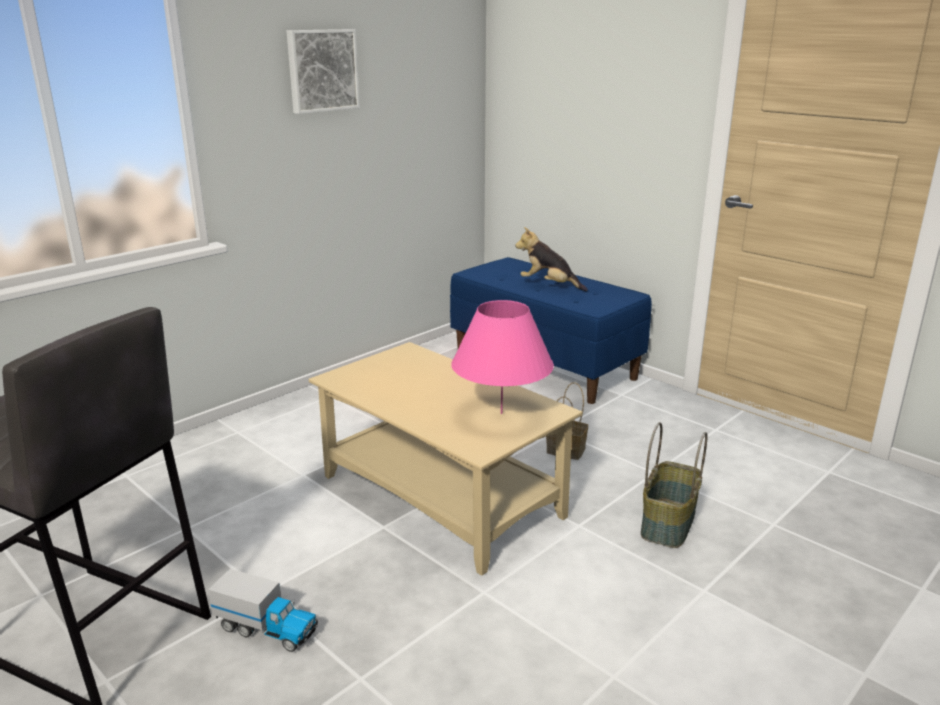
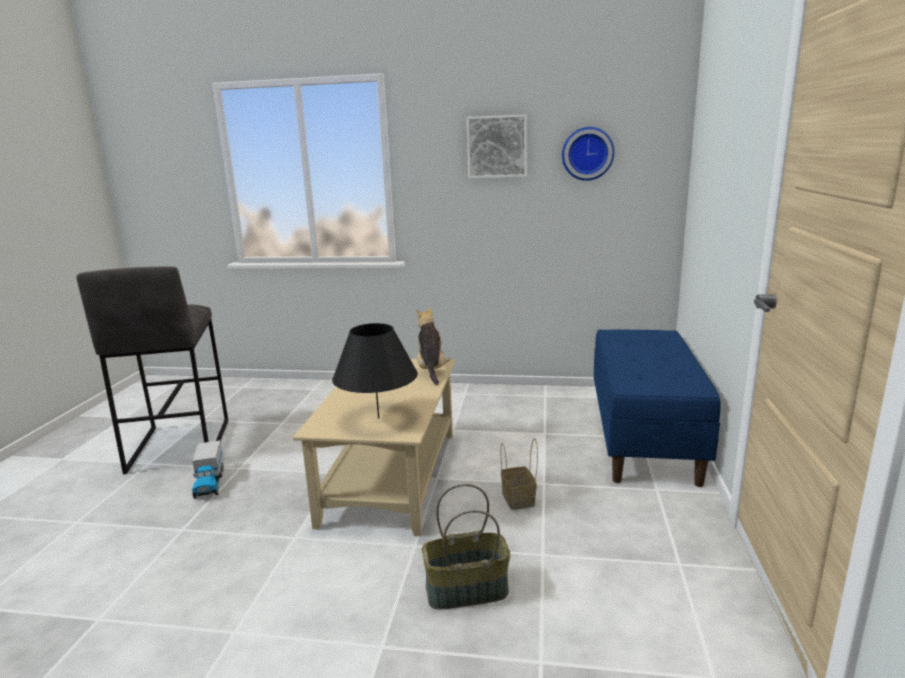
camera: 55 degrees right, 5 degrees down
(408, 77) = (587, 153): none -> wall clock
(501, 413) = (378, 418): pink table lamp -> black table lamp
(549, 285) = (647, 359): plush toy -> plush toy (431, 369)

